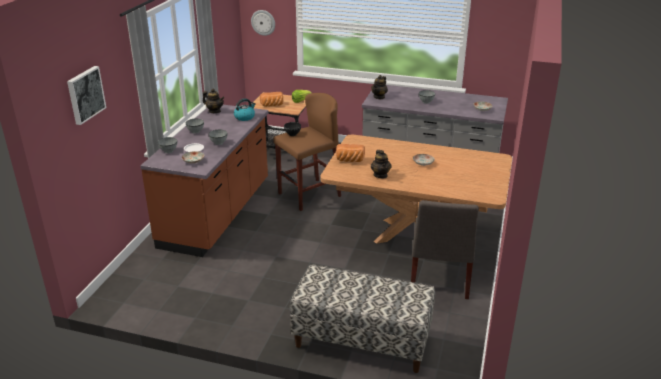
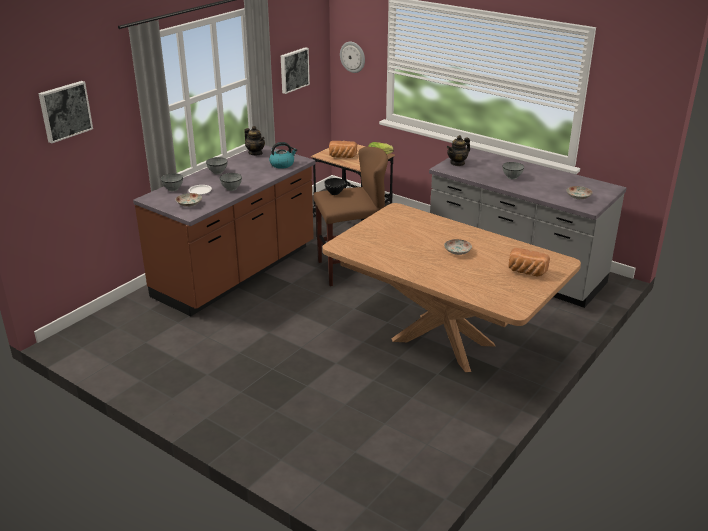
camera: 20 degrees right, 0 degrees up
(221, 38) = (293, 70): none -> picture
(350, 160) = (371, 233): bread -> bread (526, 272)
(361, 341) = (299, 452): bench -> none
(380, 175) = (393, 256): teapot -> none
(439, 279) = (441, 400): grey chair -> none

